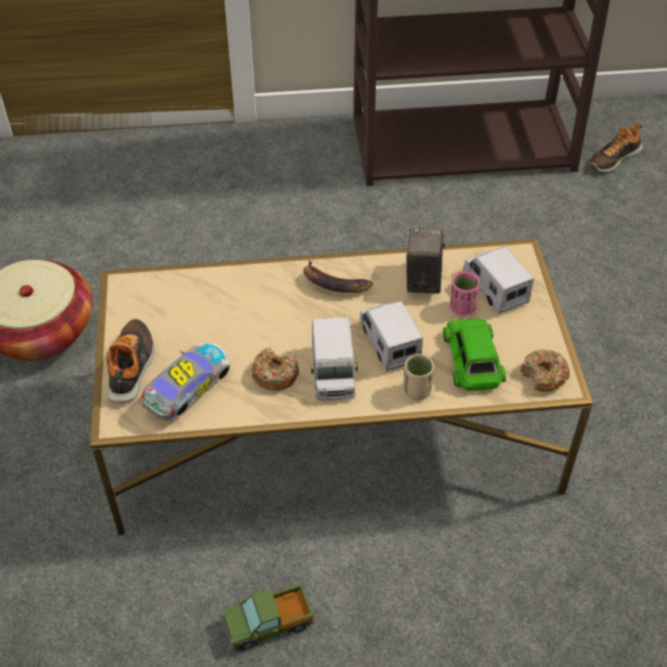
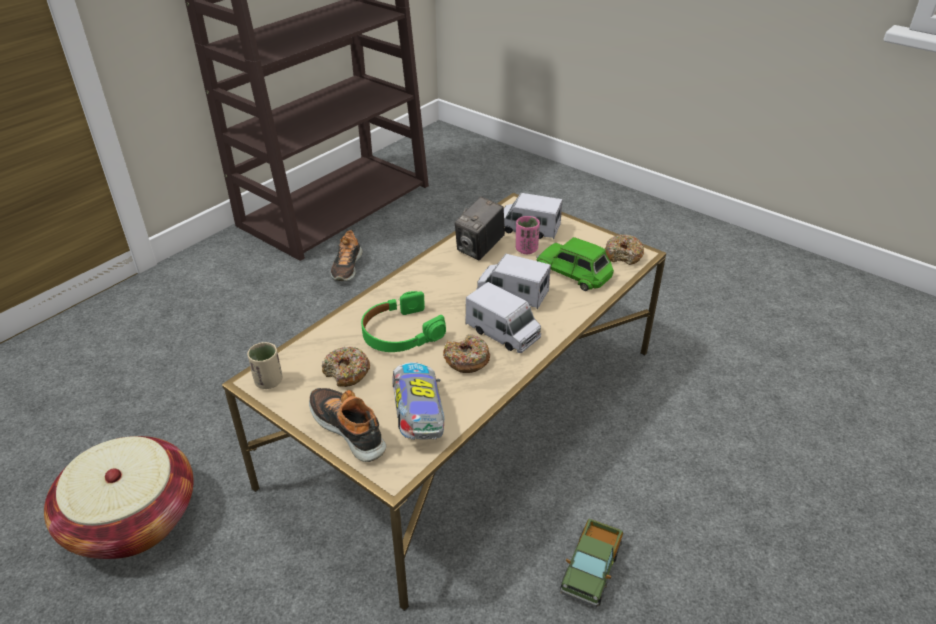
camera: 45 degrees left, 10 degrees down
(183, 321) = (347, 372): none -> donut
(259, 315) = (400, 333): none -> green headphones
(334, 283) = (425, 283): banana -> none
(416, 391) = (569, 308): beige cup -> beige cup (268, 381)
(423, 279) = (480, 249): camera -> camera turned 105 degrees counterclockwise
(613, 158) = (440, 170): shoe -> shoe (346, 267)

